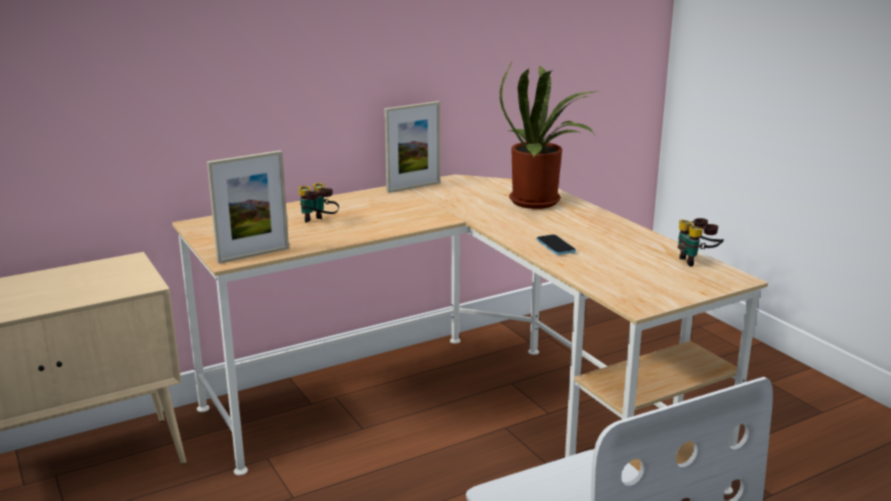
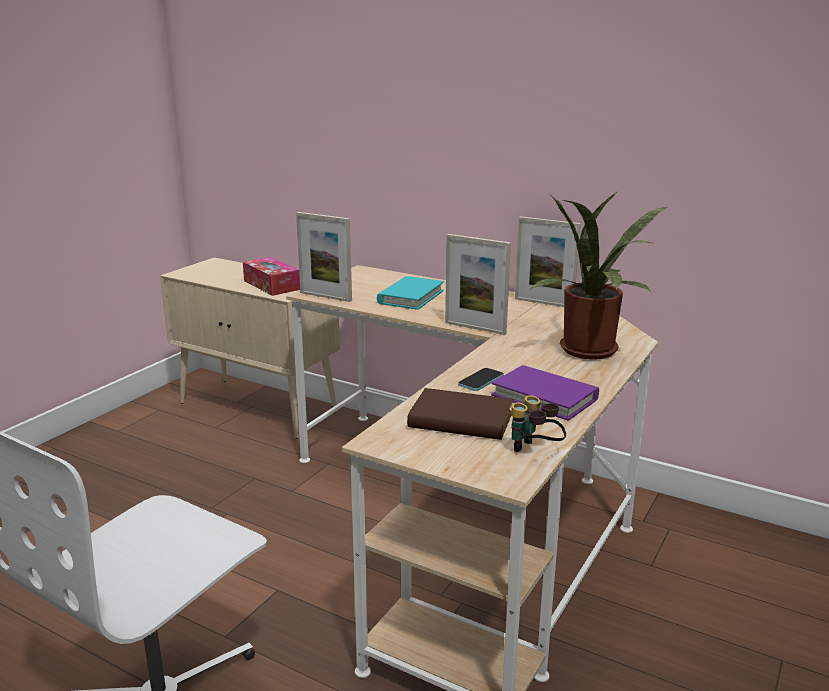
camera: 60 degrees right, 0 degrees up
(92, 285) = (271, 285): none -> tissue box
(318, 223) = (411, 297): binoculars -> turquoise book
(437, 221) = (475, 328): none -> picture frame
(607, 235) = (544, 397): none -> purple book
(624, 269) = (460, 420): none -> brown book

